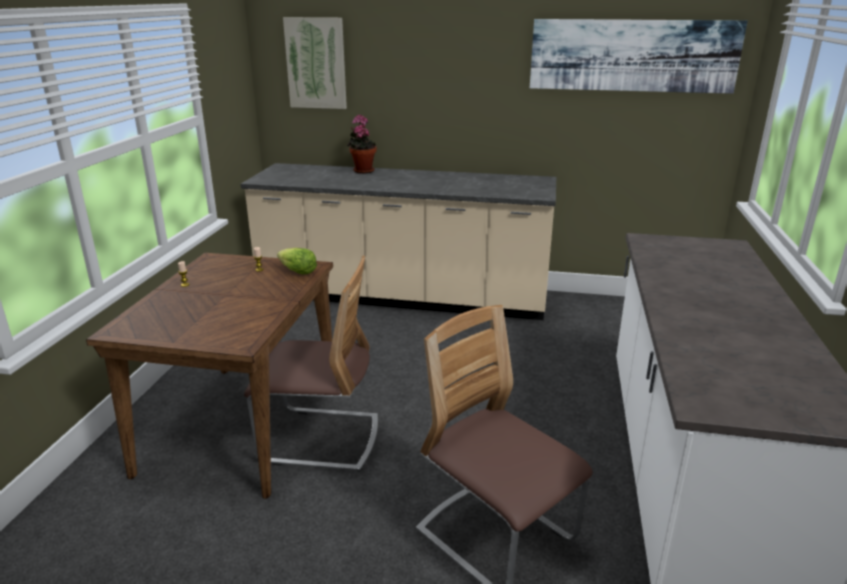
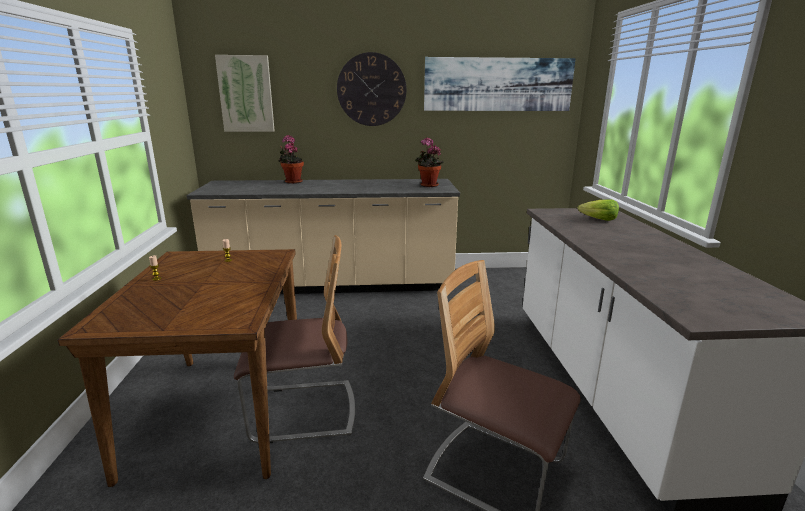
camera: 15 degrees left, 5 degrees down
(297, 271) = (265, 259): lettuce -> lettuce (598, 220)
(464, 60) = (371, 90): none -> wall clock
(521, 187) = (427, 185): none -> potted plant

